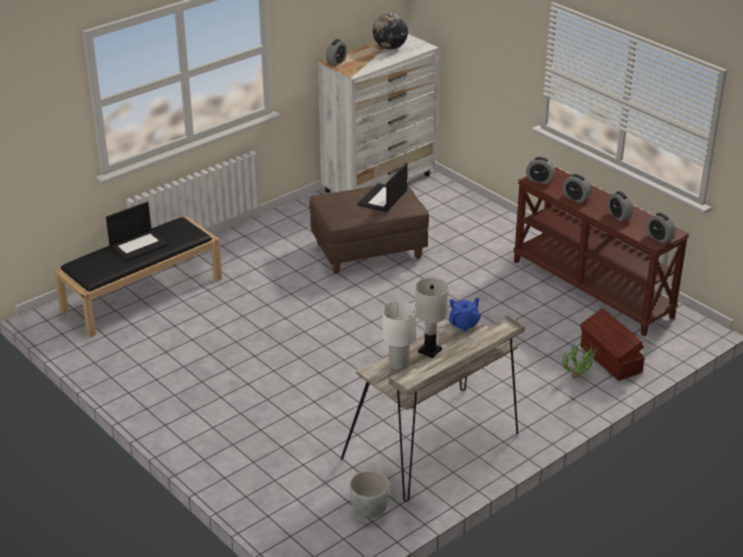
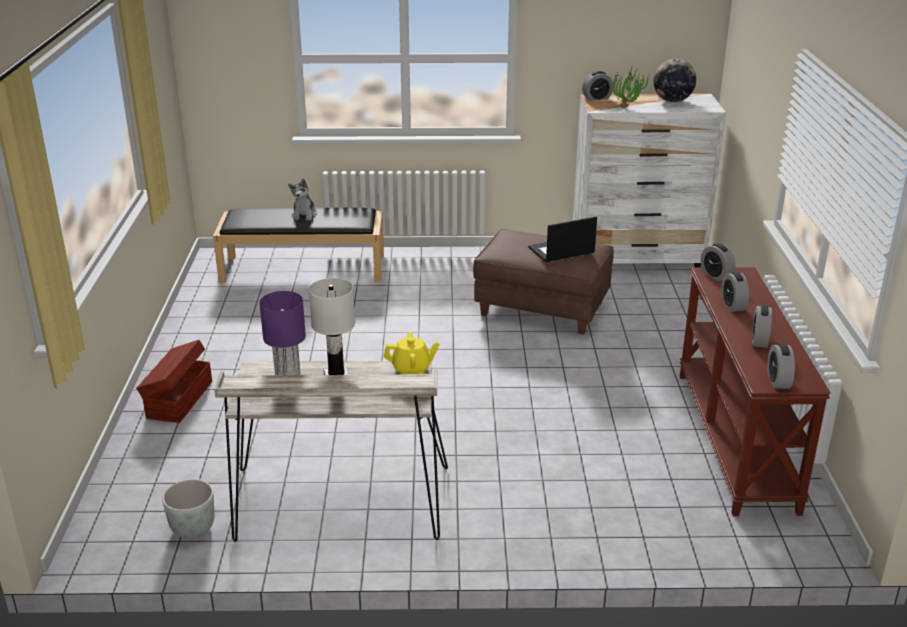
camera: 40 degrees right, 5 degrees down
(139, 245) = (304, 215): laptop -> plush toy
(398, 364) = (287, 373): white table lamp -> purple table lamp
(464, 324) = (412, 369): blue teapot -> yellow teapot
(580, 377) = (590, 520): potted plant -> potted plant (628, 108)
(610, 360) = (653, 520): brown storage box -> brown storage box (178, 400)

